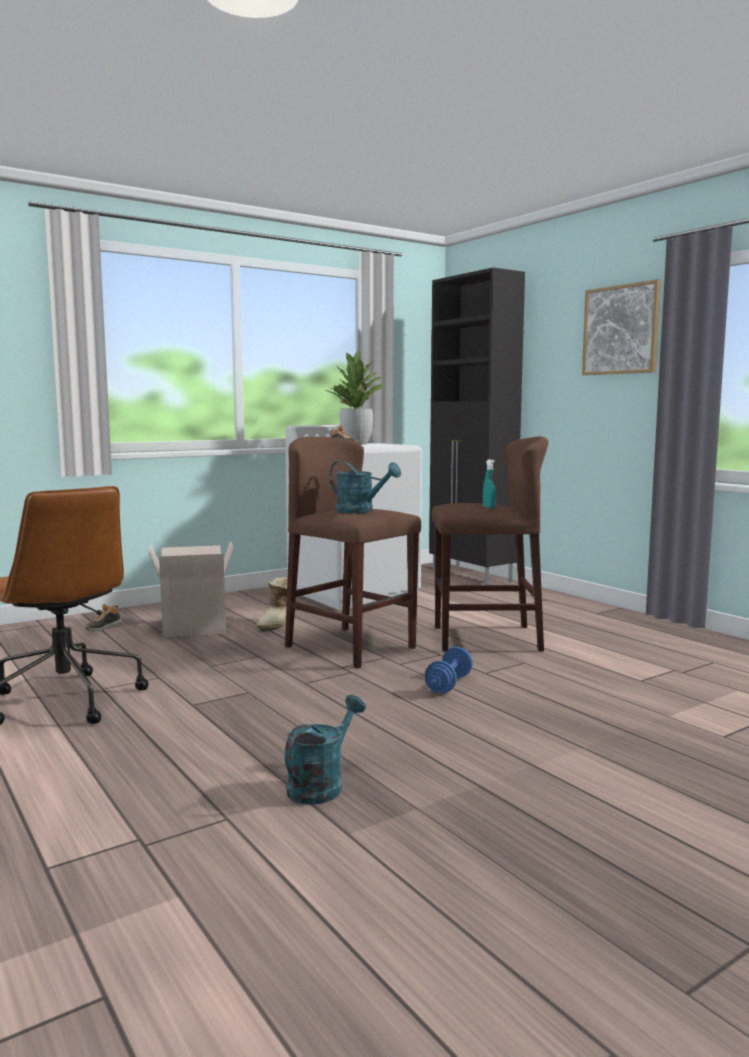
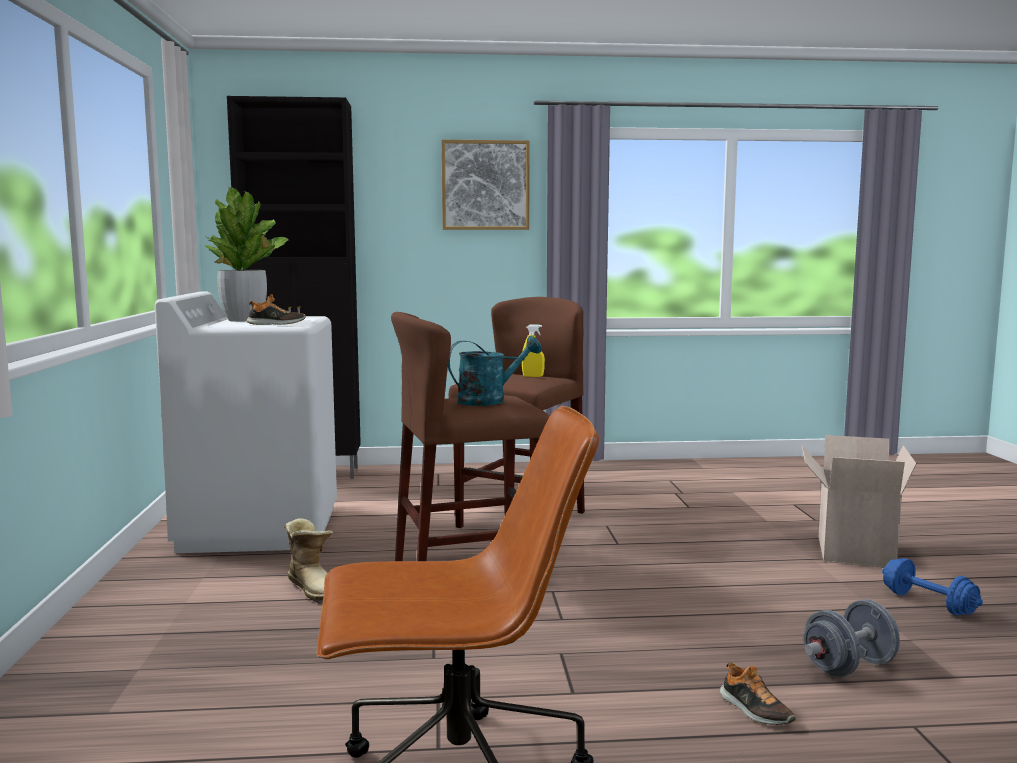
camera: 60 degrees left, 0 degrees up
(103, 627) = (99, 709): shoe -> shoe (754, 710)
(195, 627) = (238, 638): cardboard box -> cardboard box (852, 551)
(321, 785) = (849, 667): turquoise watering can -> grey dumbbell
(449, 684) = (633, 562): blue dumbbell -> blue dumbbell (928, 603)
(489, 507) = (533, 376): turquoise spray bottle -> yellow spray bottle

